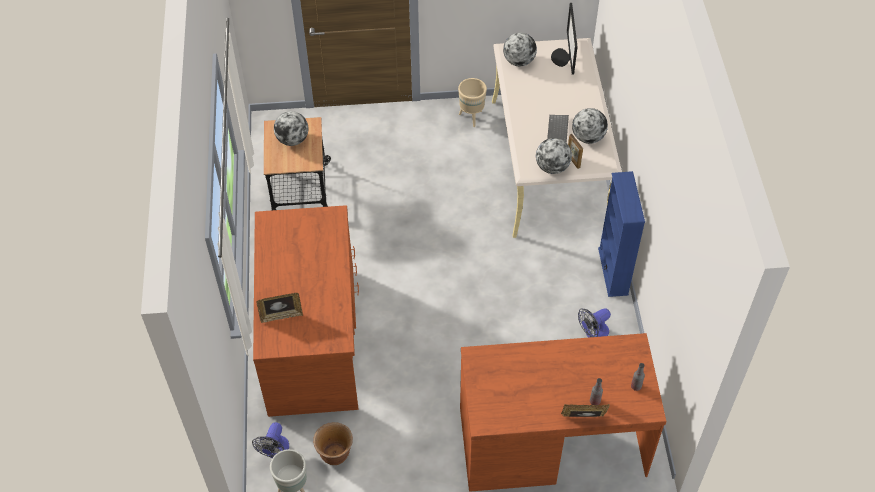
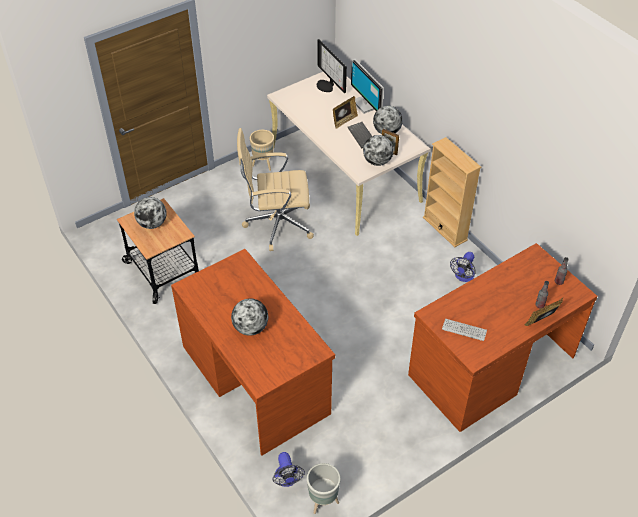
camera: 30 degrees left, 5 degrees down
(281, 315) = (254, 354): picture frame -> picture frame (344, 121)
(335, 454) = (337, 457): brown planter -> none
(440, 189) = (277, 224): none -> beige office chair
(496, 389) = (464, 330): none -> keyboard
(519, 61) = (296, 99): globe -> globe (251, 328)
(589, 96) = (366, 104): none -> monitor
(613, 271) = (445, 228): blue bookcase -> beige bookcase

